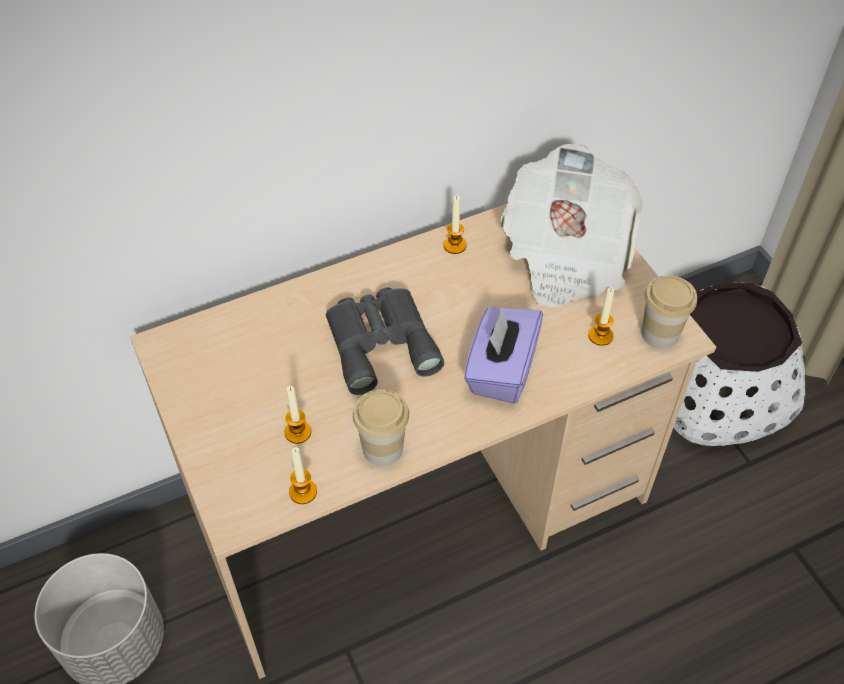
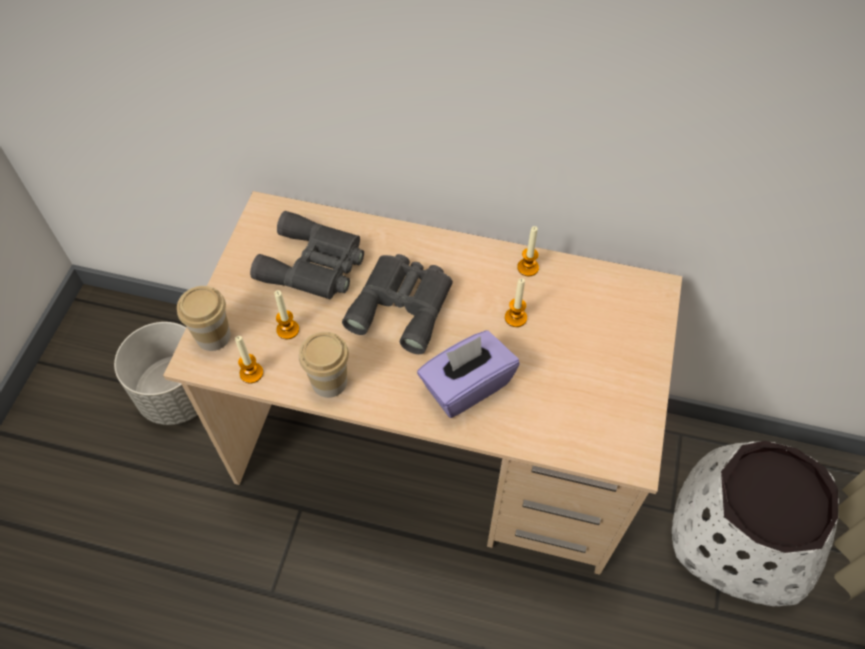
camera: 40 degrees right, 5 degrees up
(264, 362) = (314, 265): none -> grey binoculars
(566, 255) = (607, 331): newspaper -> none
(600, 336) = (569, 413): candle -> candle (515, 318)
(660, 334) = (619, 446): cup -> cup (213, 336)

